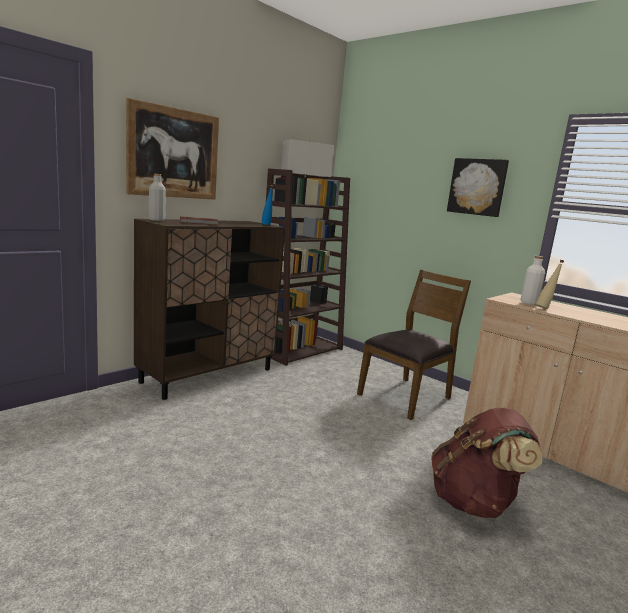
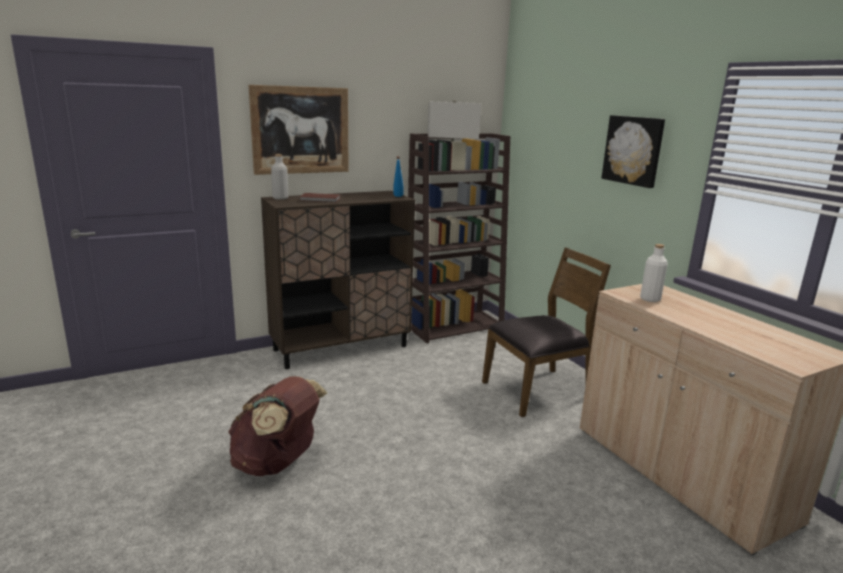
camera: 20 degrees right, 5 degrees up
(474, 502) = (523, 512): brown backpack -> brown backpack (277, 463)
(545, 308) = (661, 307): beige bottle -> none

